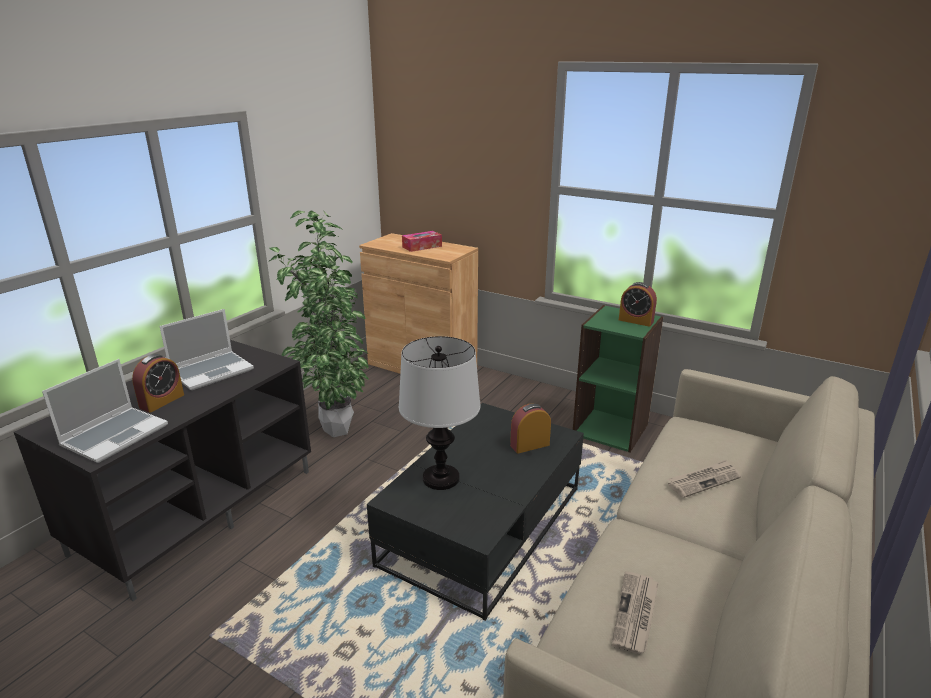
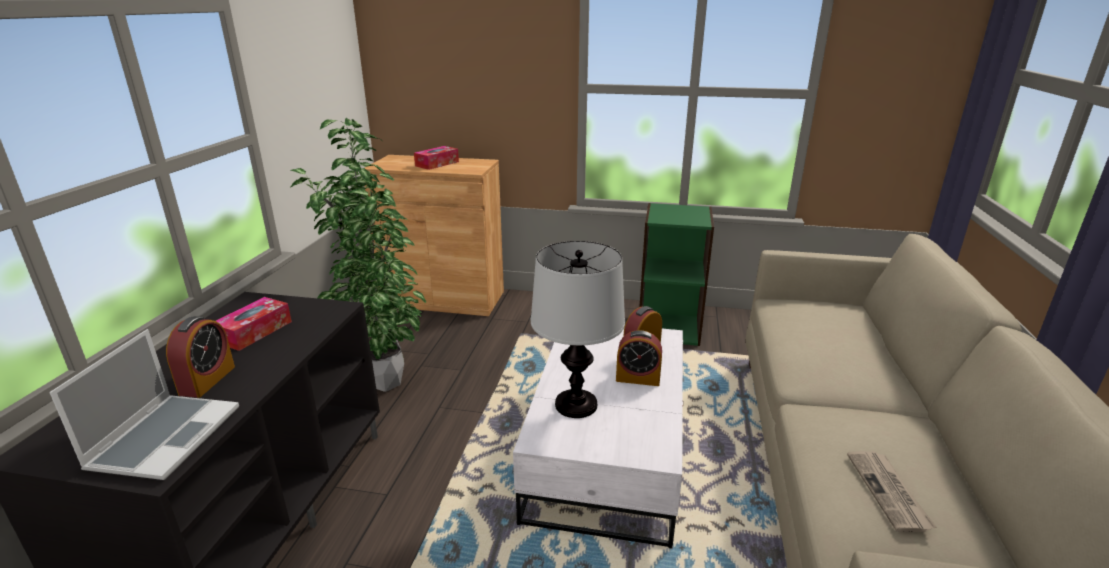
camera: 20 degrees left, 0 degrees up
(212, 371) = (254, 332): laptop -> tissue box
(483, 527) = (608, 450): black coffee table -> white coffee table
(636, 321) = (691, 213): alarm clock -> alarm clock (638, 378)
(703, 480) = (837, 350): newspaper -> none

